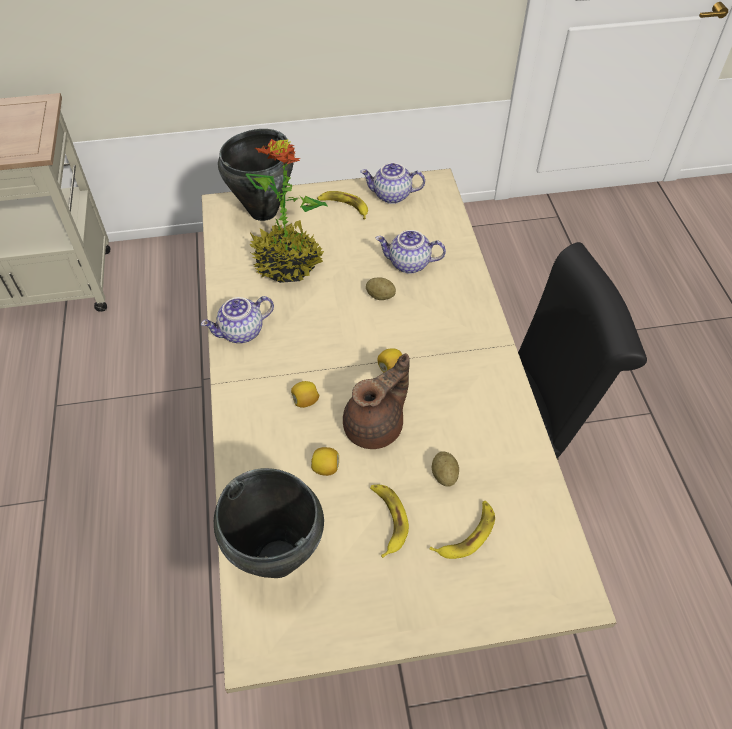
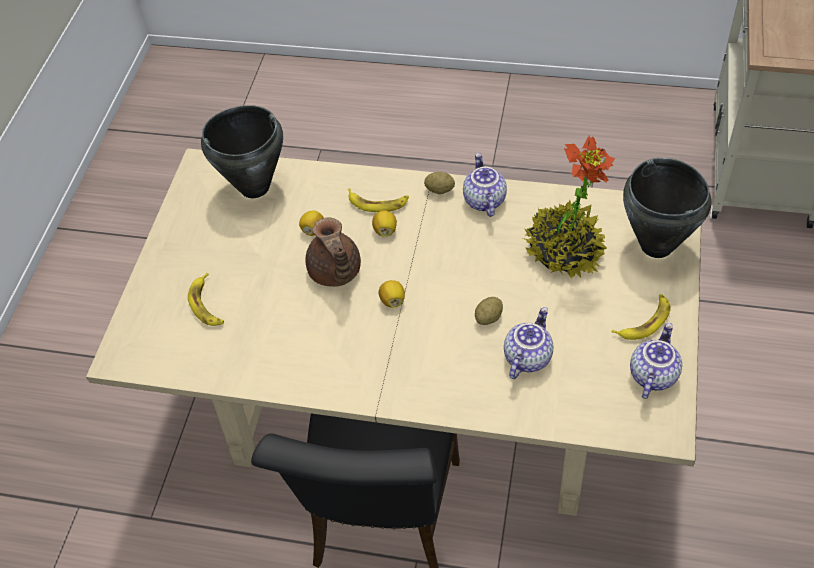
camera: 115 degrees right, 0 degrees up
(387, 519) = (248, 257): banana -> banana (378, 203)
(444, 475) = (264, 306): potato -> potato (439, 190)

